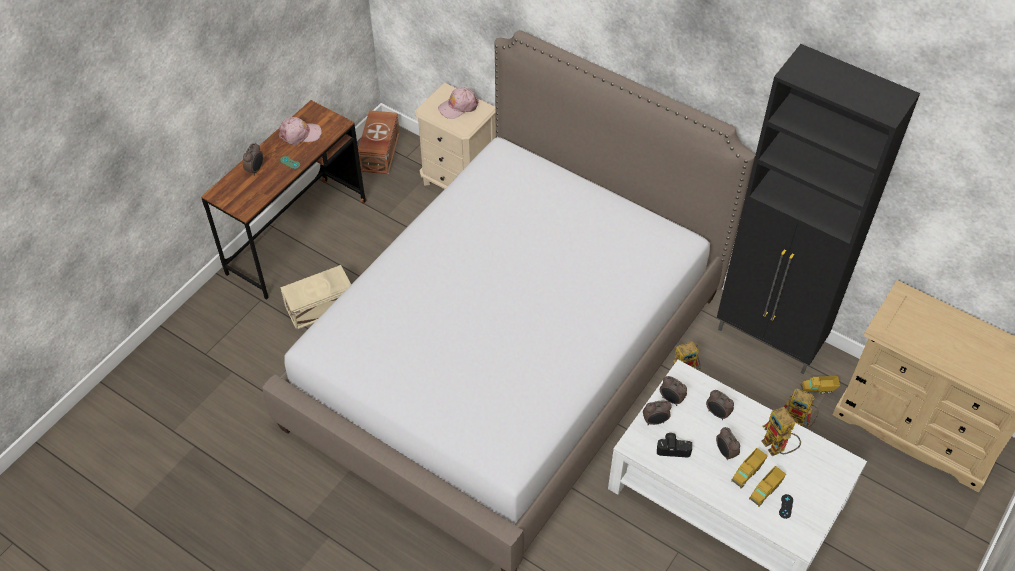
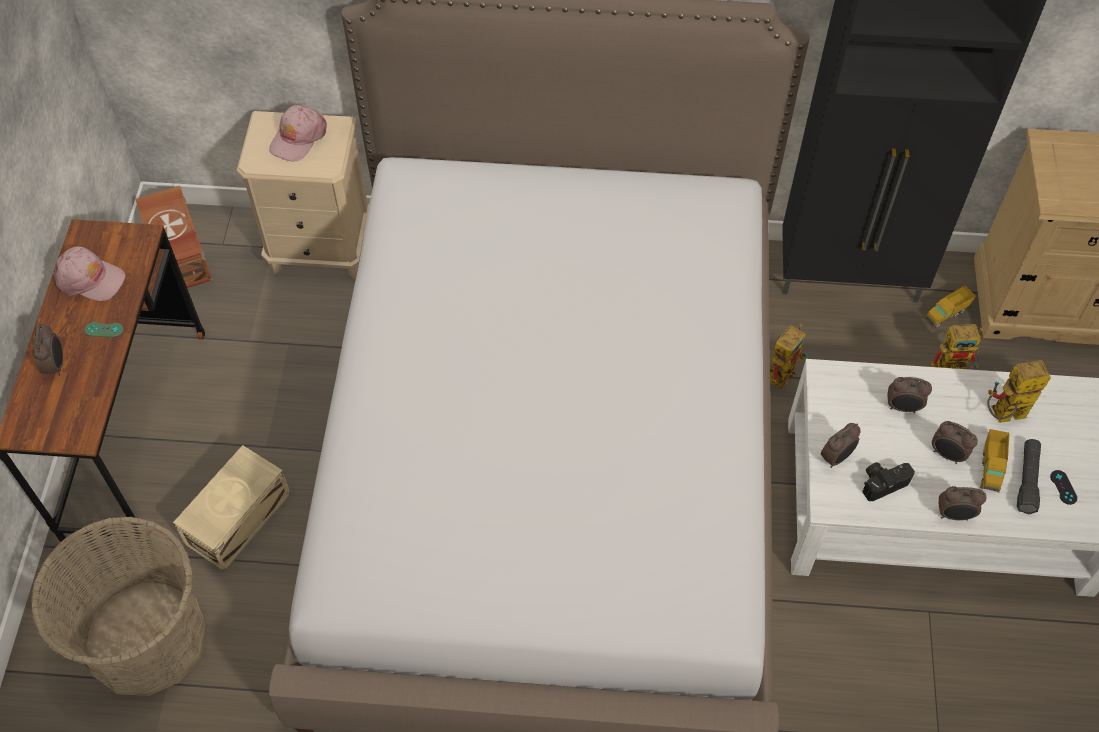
camera: 30 degrees left, 5 degrees up
(236, 343) = (145, 637): none -> basket
(300, 134) = (90, 279): pink cap -> pink cap turned 60 degrees clockwise
(671, 399) = (835, 417): alarm clock -> alarm clock (954, 515)
(765, 491) = (1027, 480): toy truck -> black flashlight
(777, 448) = (1002, 416): toy robot -> toy robot turned 135 degrees clockwise

